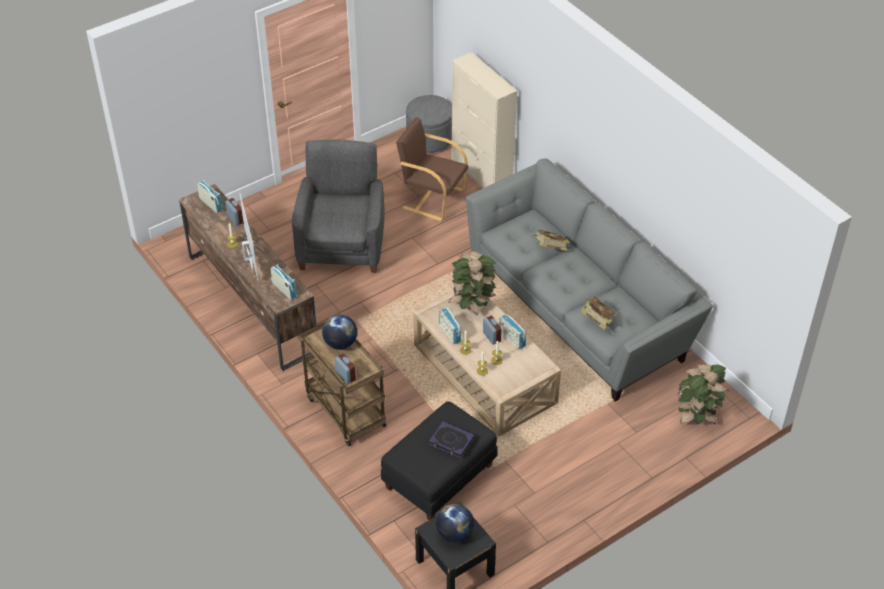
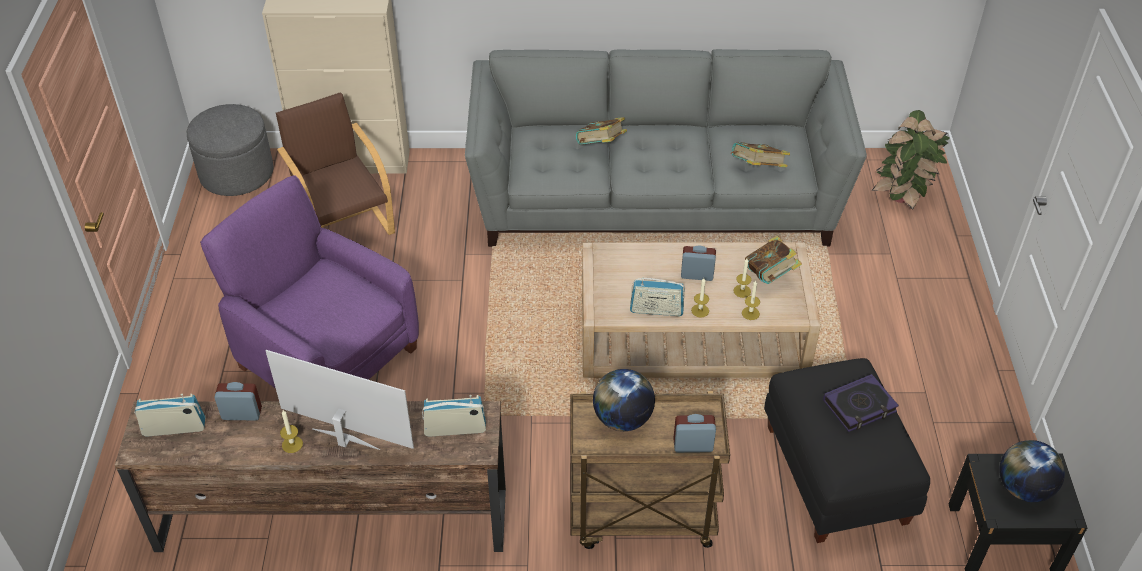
camera: 55 degrees left, 0 degrees up
(342, 244) = (326, 356): grey armchair -> purple armchair
(432, 198) = (343, 225): brown armchair -> brown armchair turned 90 degrees clockwise
(471, 306) = (625, 265): potted plant -> none
(511, 339) = (716, 258): radio -> none
(519, 367) = (770, 275): none -> book

